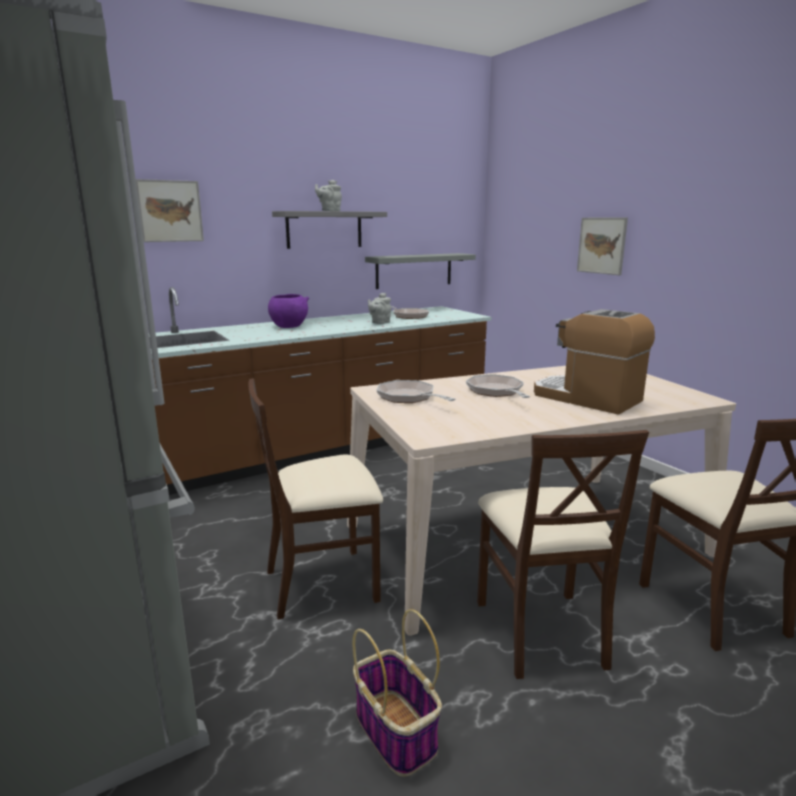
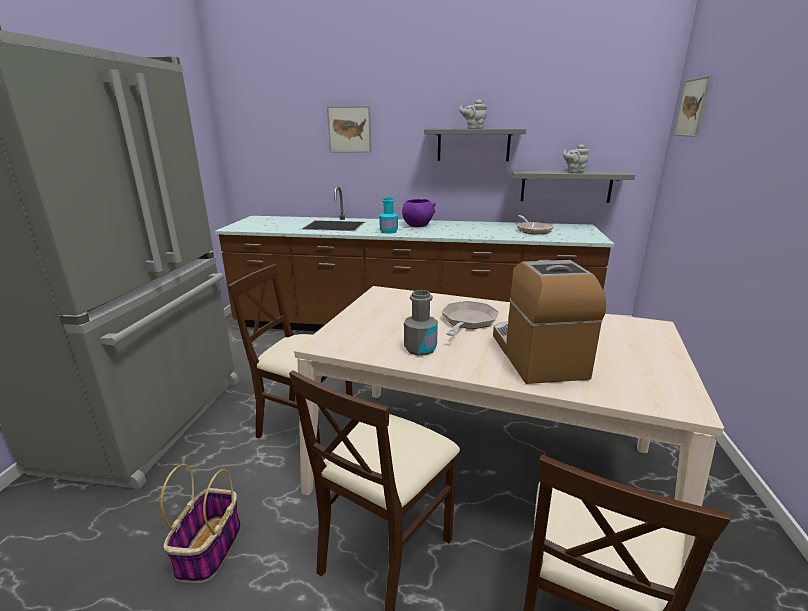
camera: 40 degrees right, 5 degrees up
(272, 335) = (388, 231): none -> turquoise bottle
(379, 322) = (491, 233): grey teapot -> grey teapot (574, 172)
(409, 397) = (389, 306): frying pan -> none
(509, 417) = (420, 348): none -> grey bottle
(601, 245) = (753, 176): picture -> picture (692, 107)

